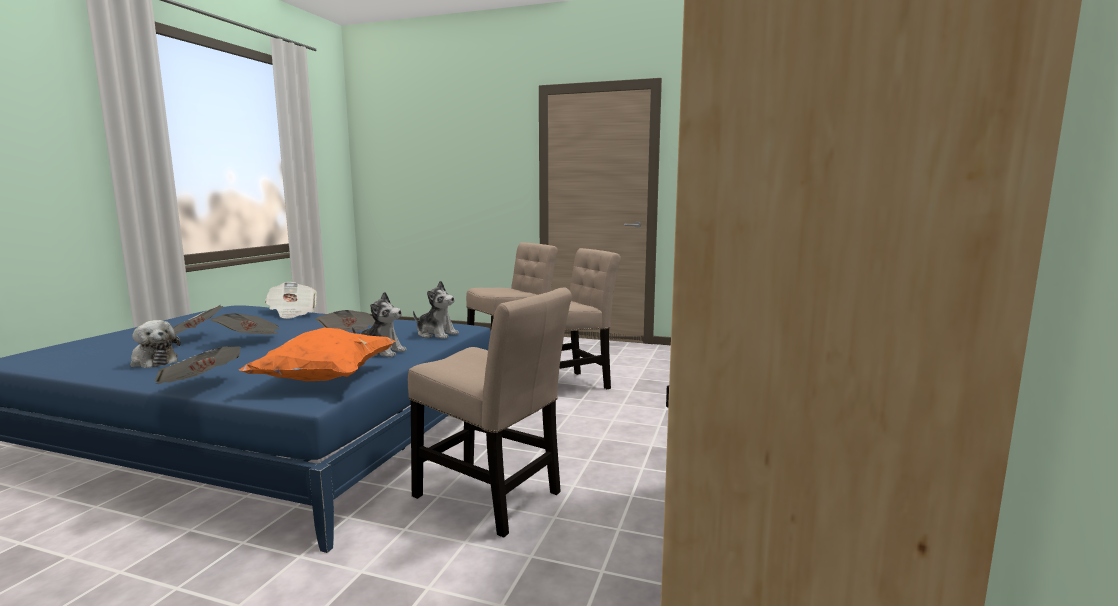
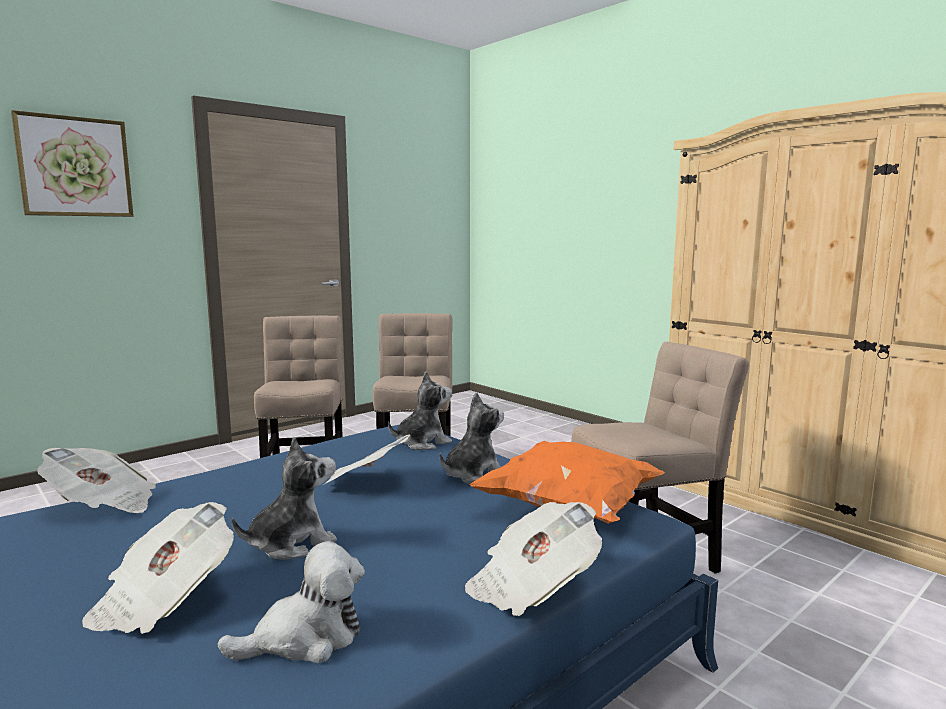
camera: 60 degrees left, 0 degrees up
(251, 341) = (291, 543): newspaper -> plush toy
(471, 143) = (75, 167): none -> picture

